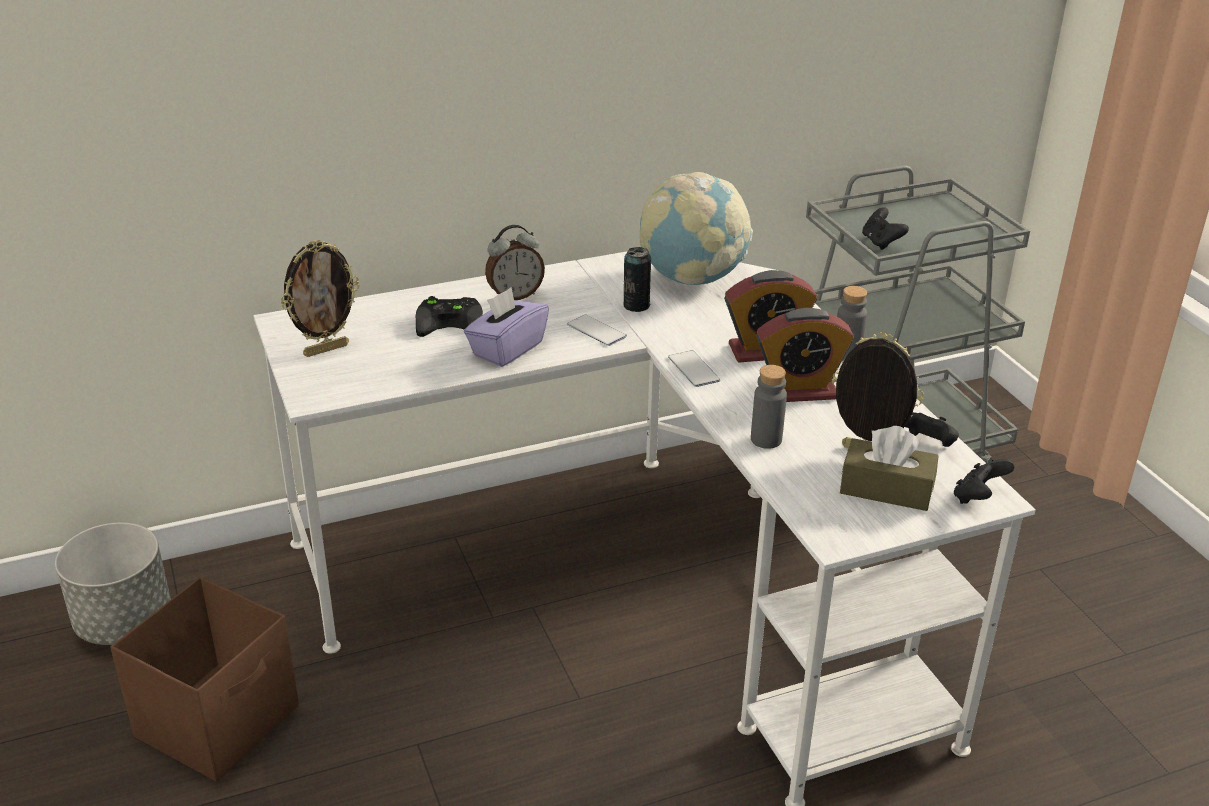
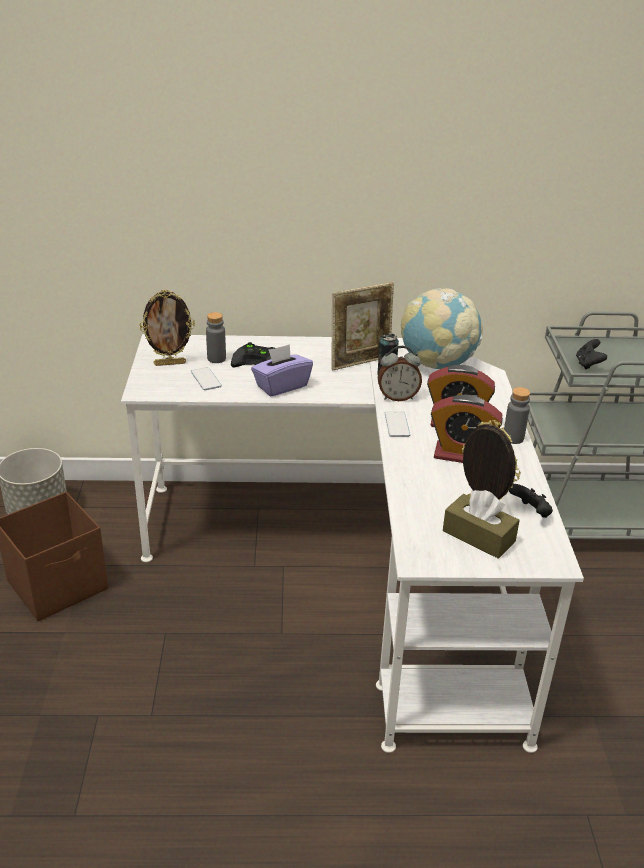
camera: 20 degrees right, 0 degrees up
(515, 295) = (310, 353): alarm clock -> alarm clock (397, 397)
(591, 295) = (360, 362): none -> picture frame
(596, 331) = (348, 386): phone -> phone (206, 379)
(766, 439) = (415, 482): grey bottle -> grey bottle (216, 359)
(978, 498) = (543, 559): black game controller -> none

